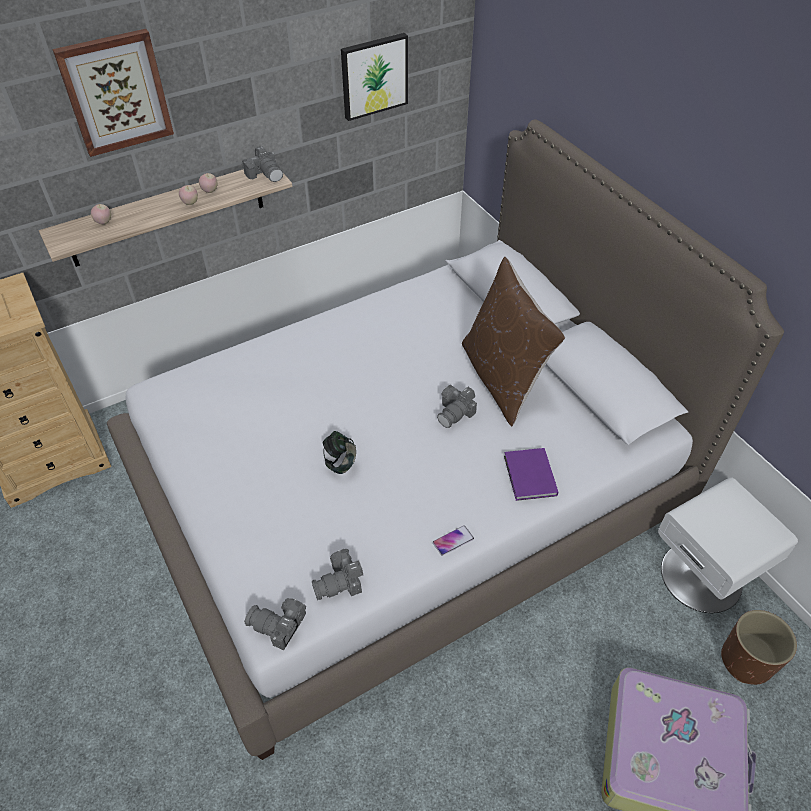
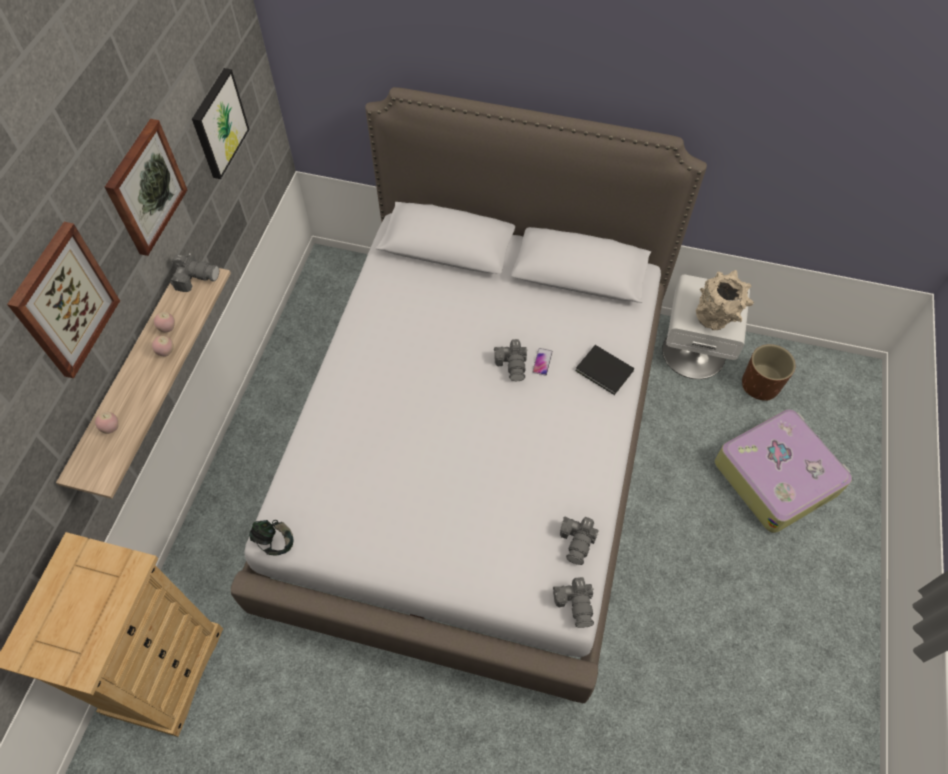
camera: 45 degrees left, 10 degrees up
(254, 67) = (144, 187): none -> picture
(278, 627) = (576, 604): camera -> camera turned 75 degrees counterclockwise
(340, 461) = (480, 464): headphones -> headphones (275, 542)
(453, 540) = (609, 453): phone -> phone (542, 362)
(502, 378) = (513, 314): brown pillow -> none
(529, 477) = (605, 372): purple book -> black book
(724, 538) = (716, 319): none -> beige vase

